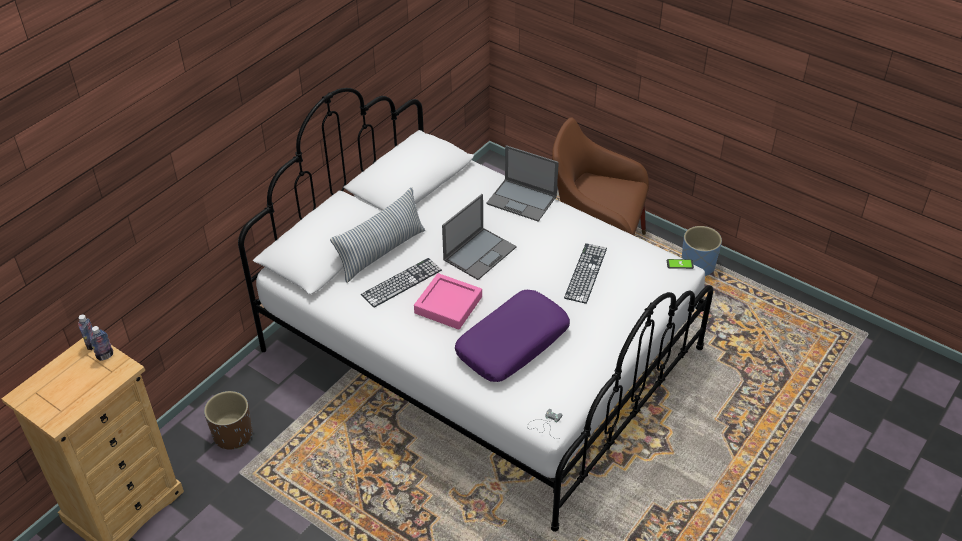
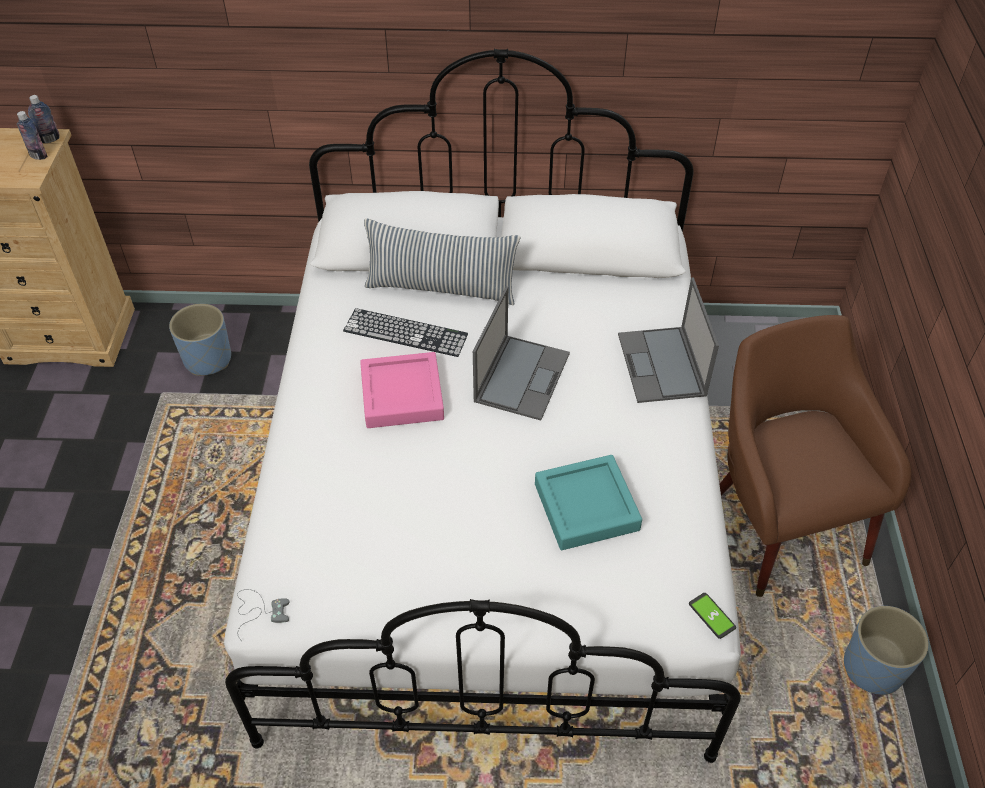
camera: 55 degrees right, 5 degrees up
(232, 435) = (207, 359): brown planter -> blue planter
(480, 253) = (522, 376): laptop -> laptop turned 75 degrees counterclockwise
(512, 343) = (384, 495): purple pillow -> none
(586, 273) = (586, 507): keyboard -> turquoise tray

